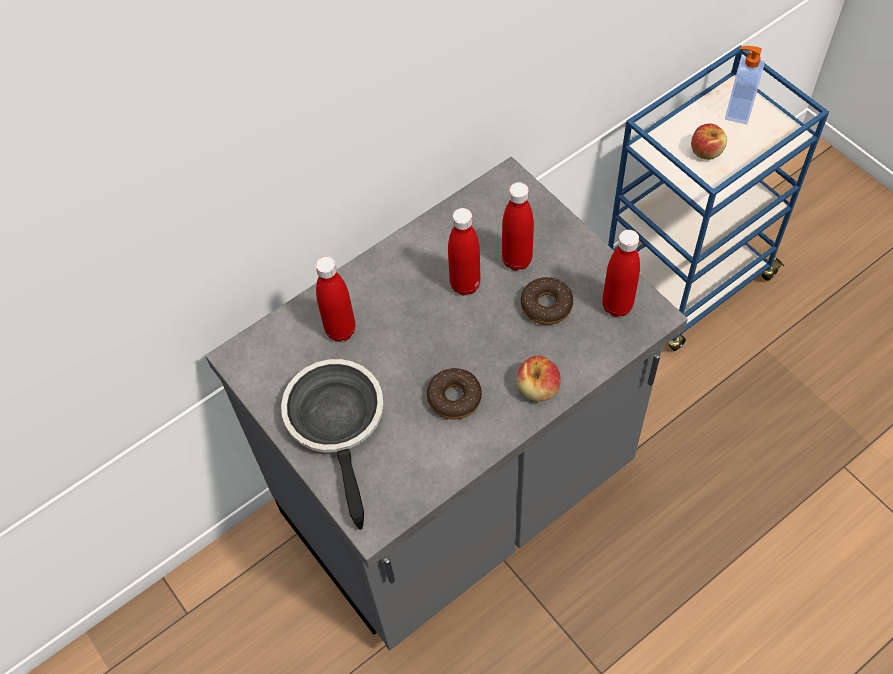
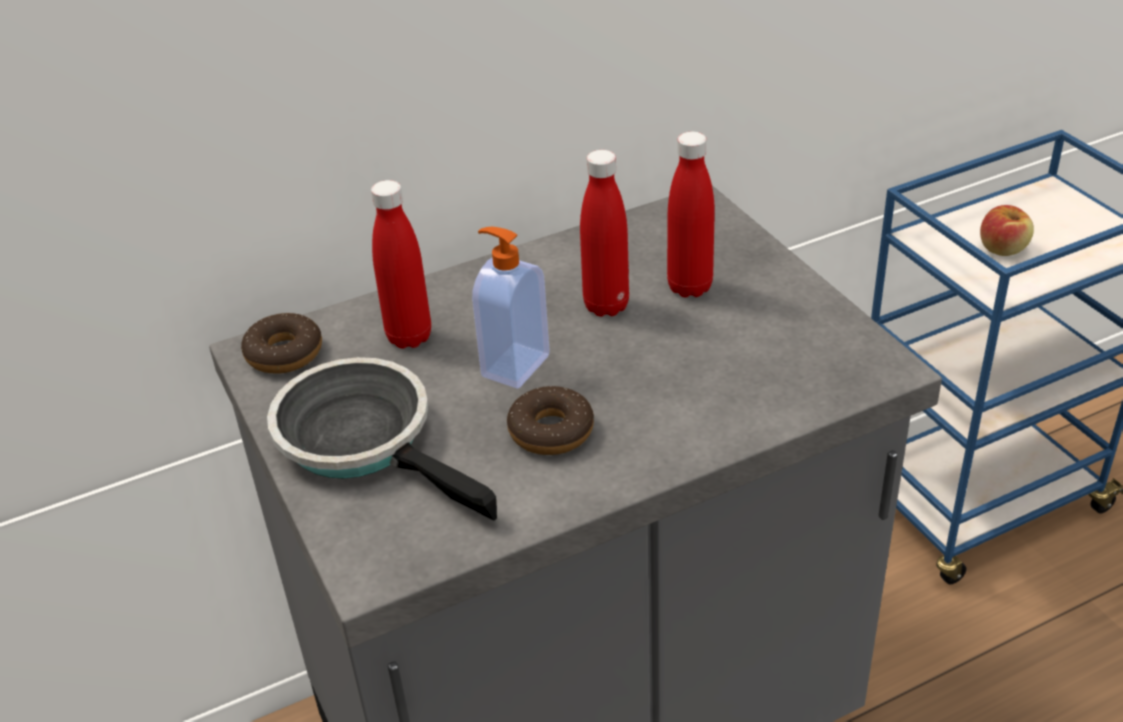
camera: 10 degrees right, 20 degrees down
(338, 423) = (365, 441): frying pan -> frying pan turned 45 degrees counterclockwise
(538, 388) = (685, 434): apple -> none
(546, 305) = (721, 340): donut -> donut (284, 353)
(617, 306) = (831, 351): red bottle -> none
(737, 110) = (1053, 211): soap dispenser -> soap dispenser (513, 365)

